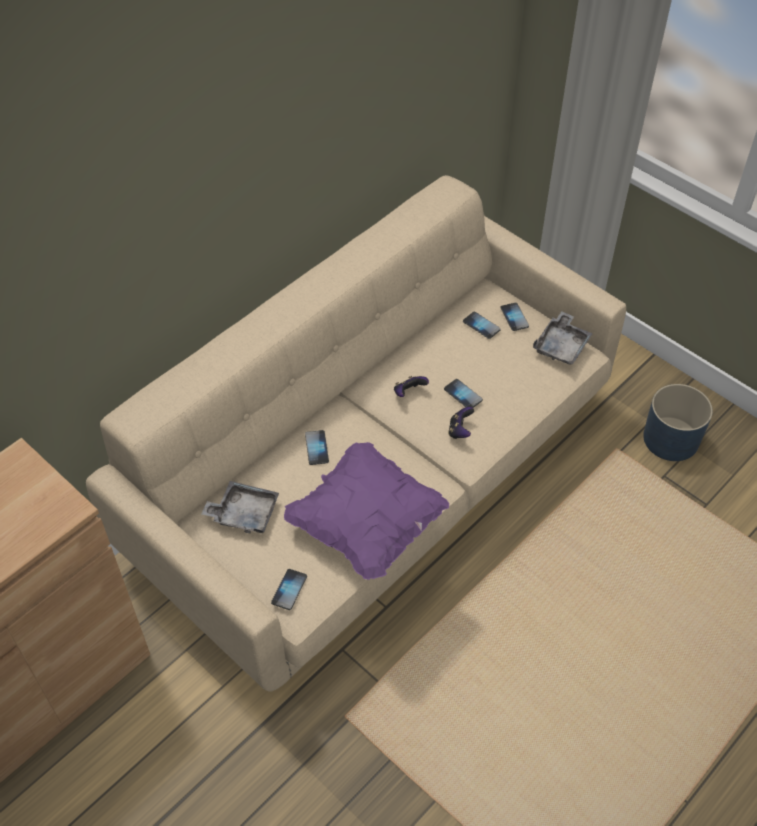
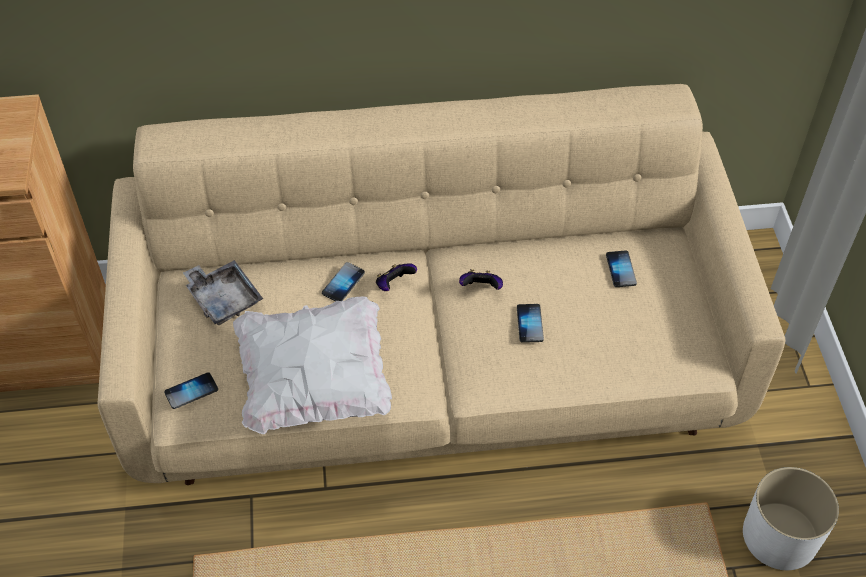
camera: 40 degrees right, 0 degrees up
(367, 525) = (315, 383): purple pillow -> white pillow
(460, 431) = (492, 356): game controller -> game controller (394, 285)
(514, 317) = (665, 282): phone -> none
(561, 346) = (687, 342): grey tray -> none
(671, 439) = (780, 536): blue planter -> white planter

